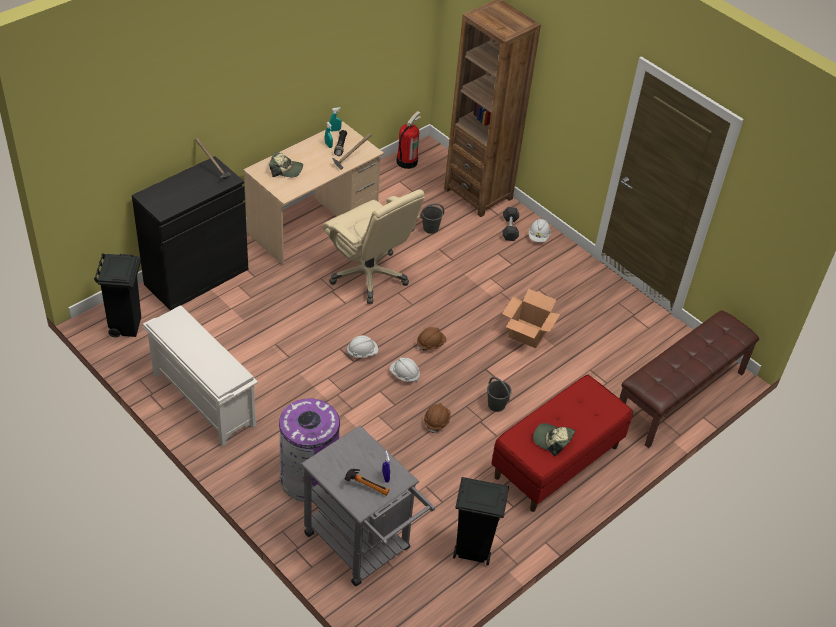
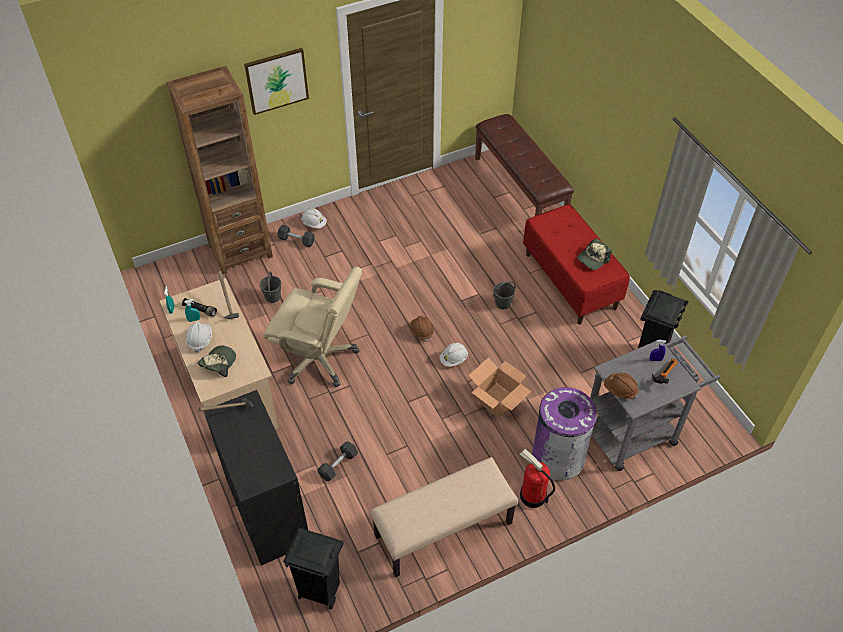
camera: 70 degrees left, 5 degrees up
(202, 399) = (443, 530): white shoe rack -> beige bench
(254, 312) = (338, 465): none -> grey dumbbell
(362, 352) = (418, 385): white hard hat -> white hard hat (200, 340)
(369, 275) = (319, 358): beige office chair -> beige office chair turned 45 degrees clockwise
(406, 161) = (168, 293): fire extinguisher -> fire extinguisher (532, 496)
(436, 421) = (512, 348): brown hard hat -> brown hard hat (620, 390)
(528, 333) = (428, 262): cardboard box -> cardboard box (497, 399)
(572, 77) = (276, 80): none -> picture

